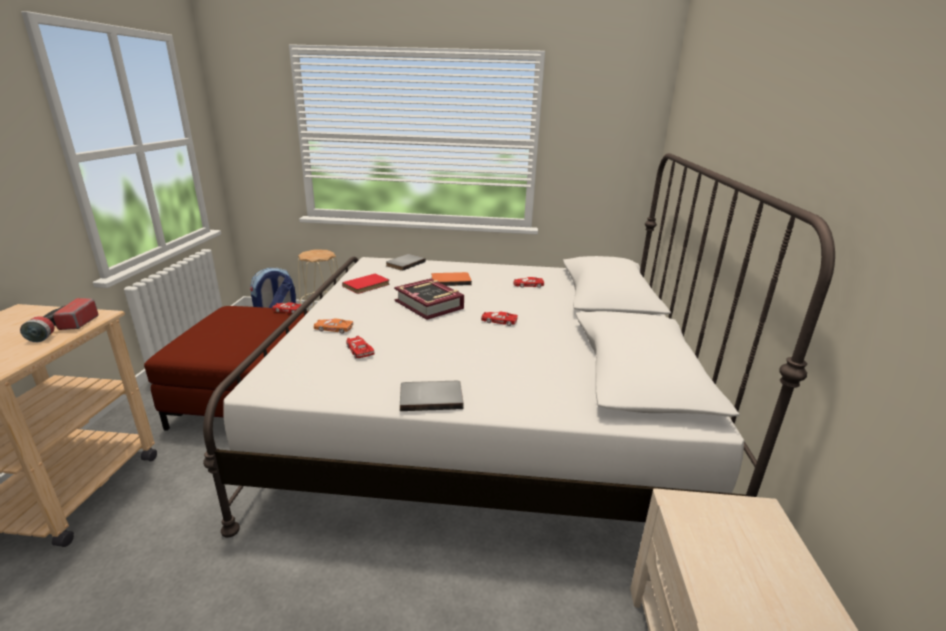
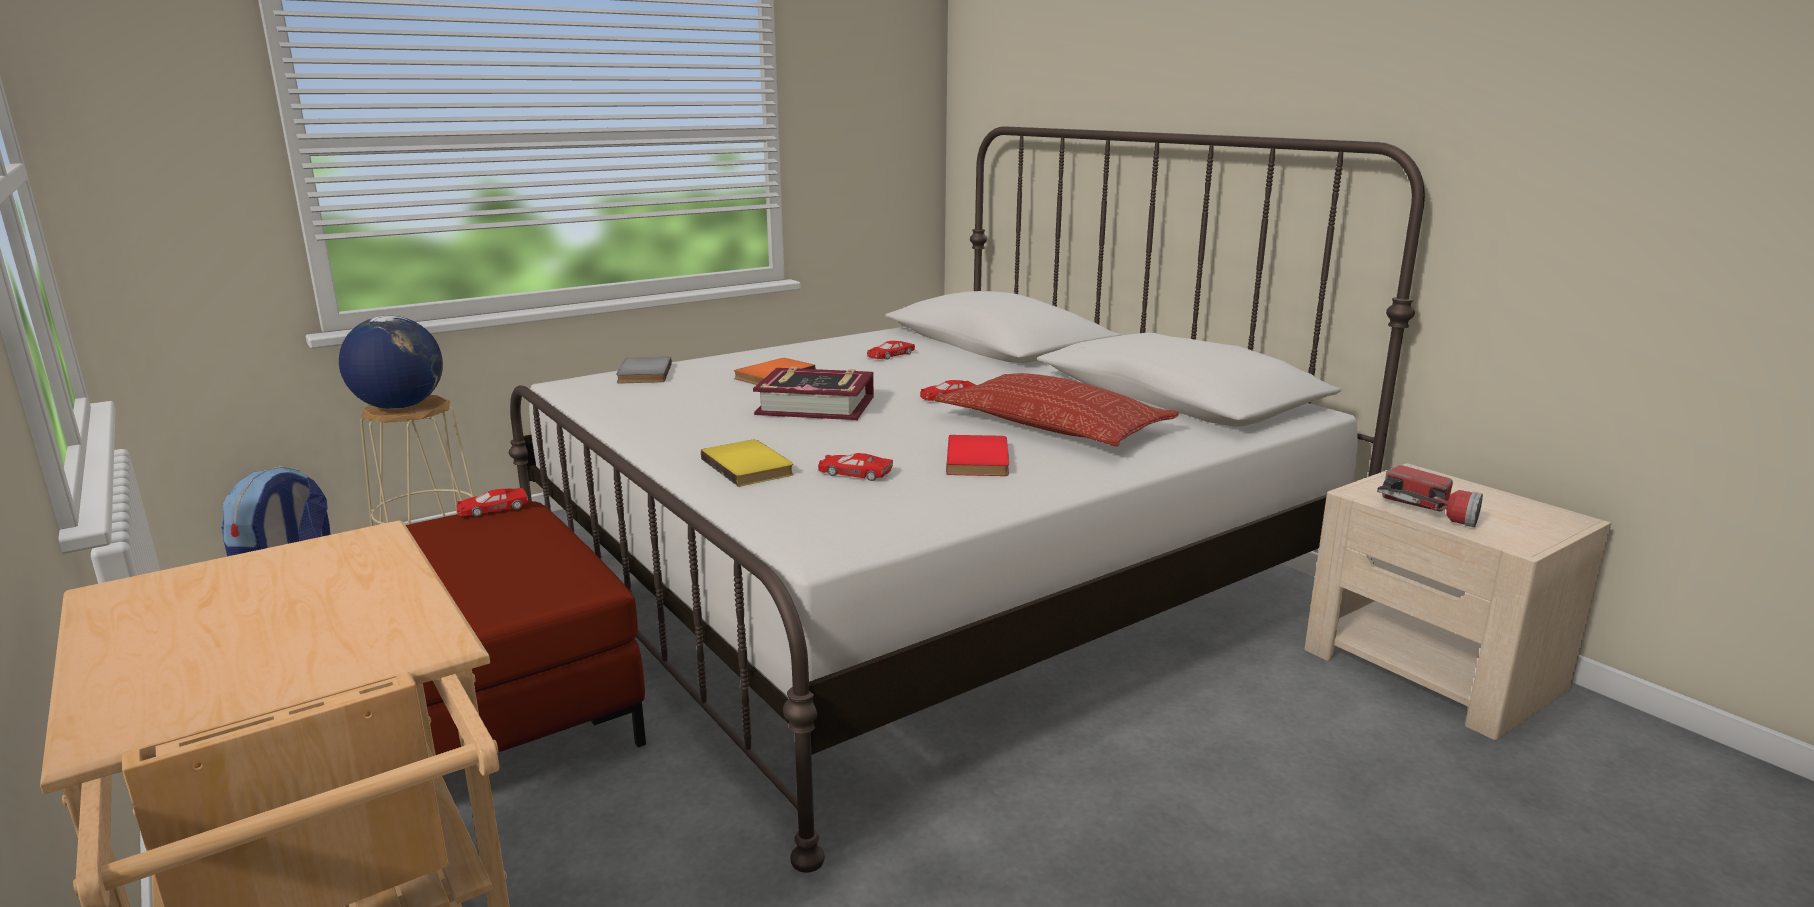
camera: 40 degrees left, 5 degrees down
(64, 328) = (365, 569): flashlight -> flashlight (1429, 511)
(312, 254) = (399, 407): none -> globe
(333, 329) = (750, 466): orange toy car -> yellow book
(367, 285) = (658, 411): red book -> red book (980, 460)
(431, 397) = (1055, 479): grey book -> none
(510, 360) = (1053, 425): none -> pillow

